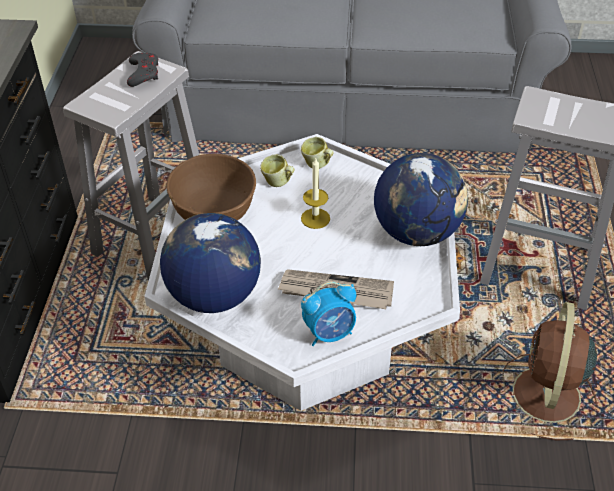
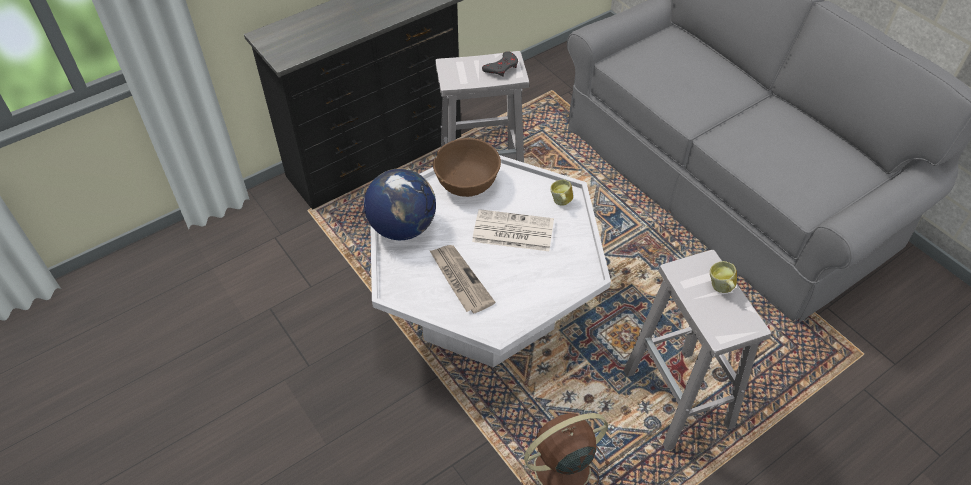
camera: 50 degrees right, 5 degrees up
(278, 183) = (523, 195): mug -> mug (720, 288)
(315, 218) = (512, 231): candle -> newspaper
(330, 333) = (424, 297): alarm clock -> none
(417, 232) = (553, 288): globe -> none

